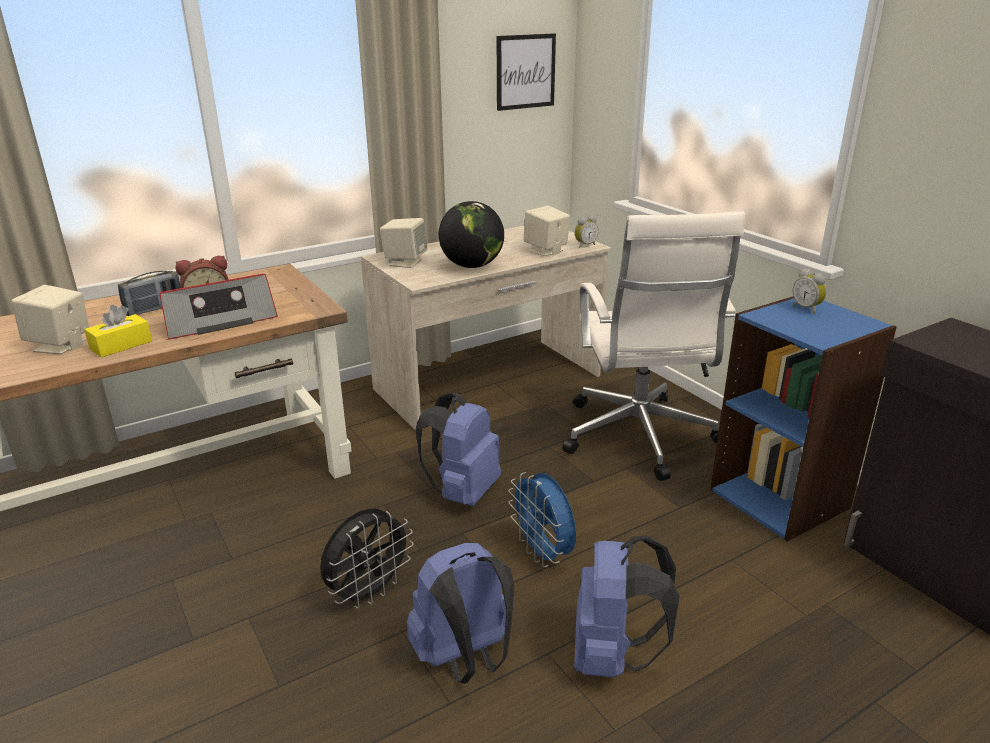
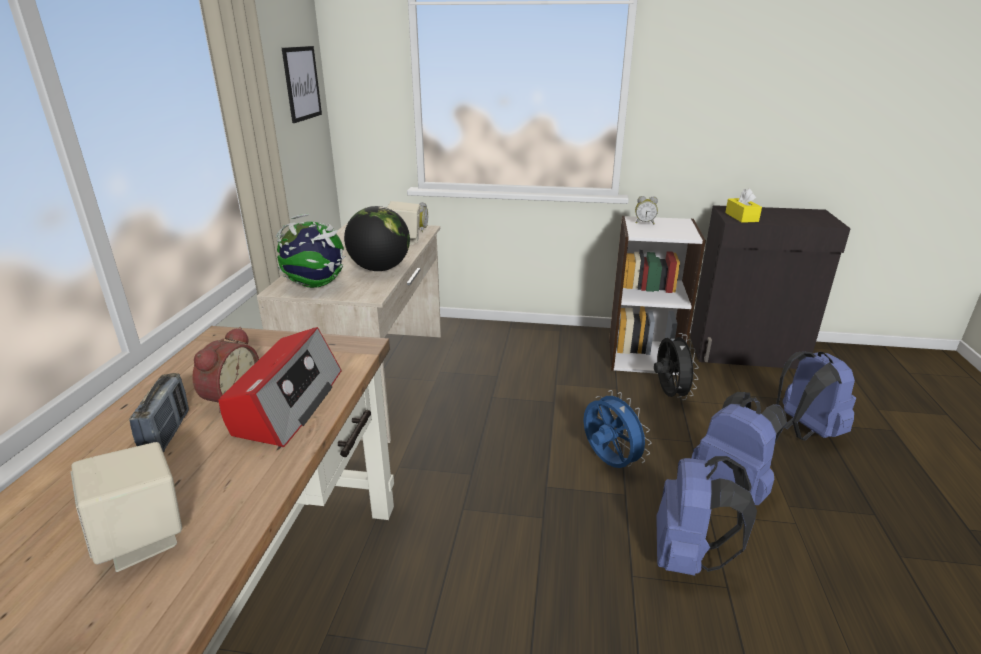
camera: 50 degrees left, 0 degrees up
(121, 345) = (237, 486): yellow tissue box -> yellow tissue box (741, 217)
(369, 593) = (569, 573): black fan -> black fan (669, 394)
(405, 262) = (316, 285): beige speaker -> globe
(462, 492) = (497, 461): blue backpack -> blue backpack (804, 431)
(544, 554) = (608, 462): blue fan -> blue fan turned 135 degrees counterclockwise
(638, 437) = (529, 362): white office chair -> none
(780, 498) = (643, 355): blue bookcase -> white bookcase

